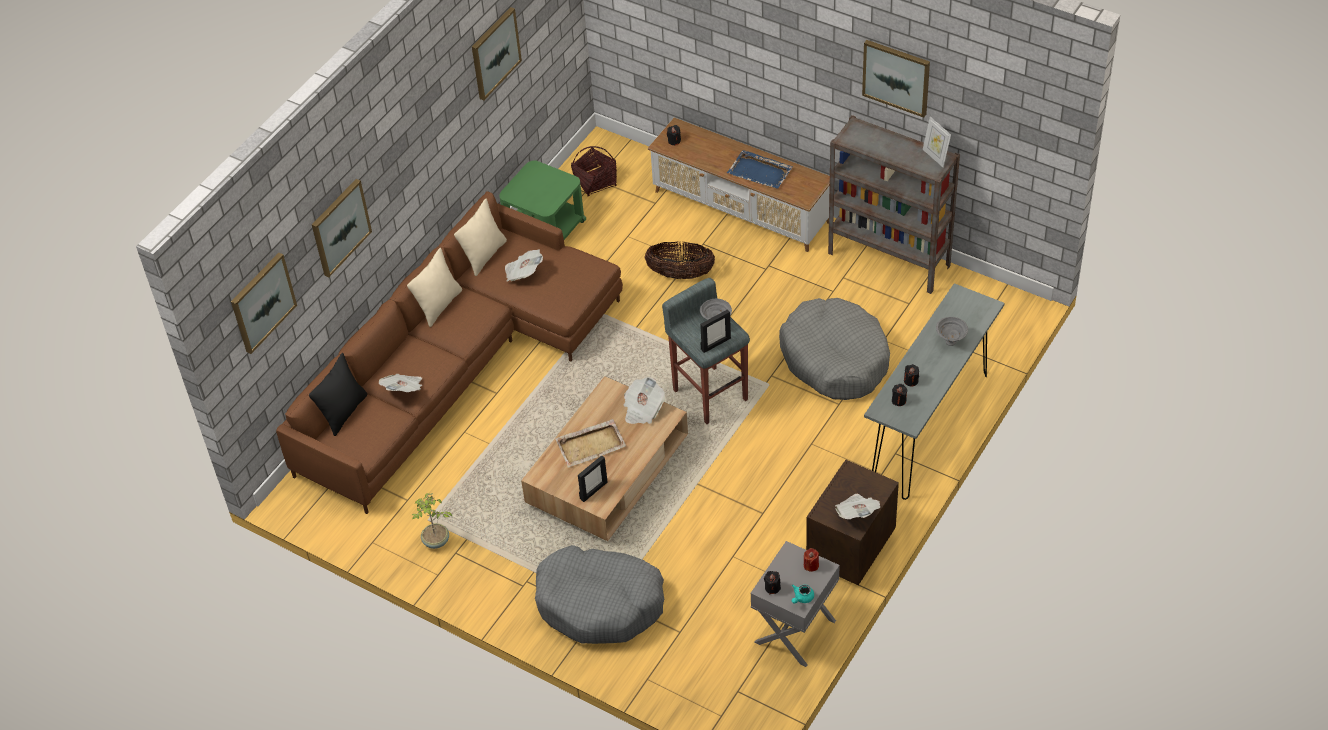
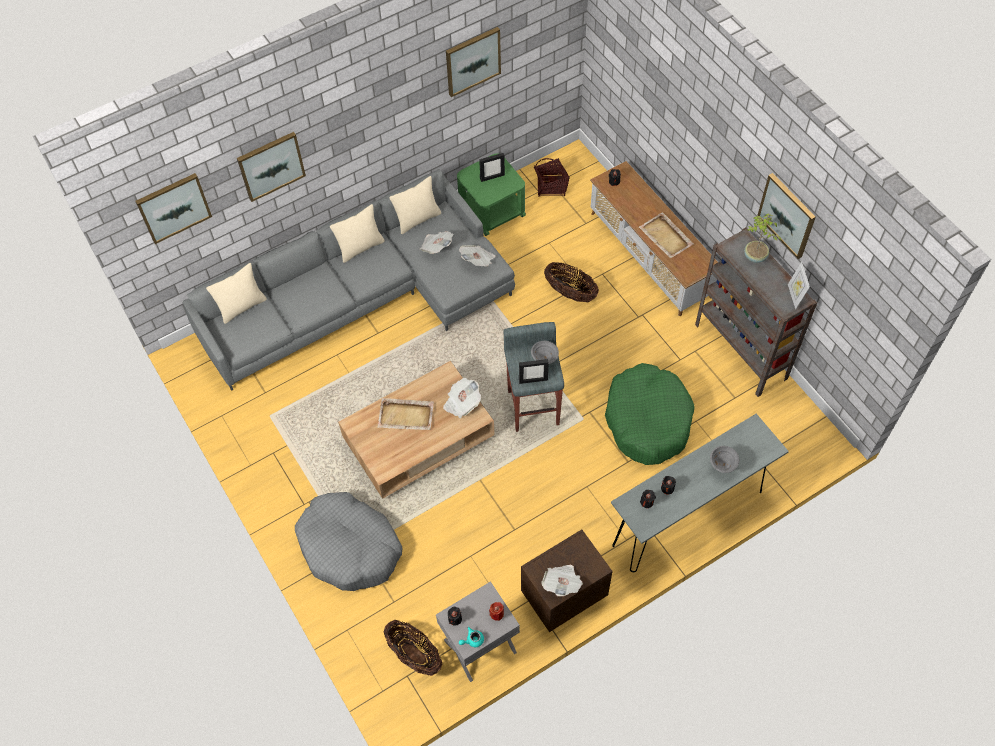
camera: 25 degrees right, 10 degrees up
(344, 412) = (242, 307): black pillow -> beige pillow
(404, 390) = (294, 308): newspaper -> newspaper (478, 261)
(436, 542) = (265, 437): potted plant -> potted plant (755, 257)
(458, 366) = (363, 298): brown sofa -> grey sofa
(593, 490) = (385, 456): picture frame -> picture frame (492, 177)
(732, 669) = (414, 654): none -> basket
(760, 172) = (666, 237): blue tray -> beige tray
(835, 359) = (647, 420): grey dog bed -> green dog bed

